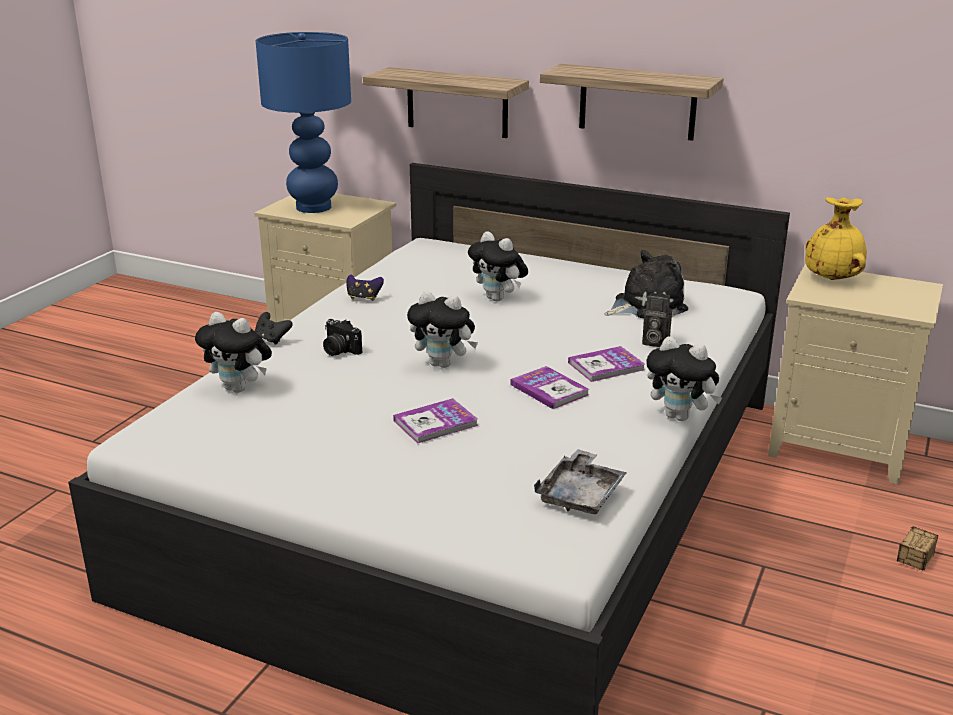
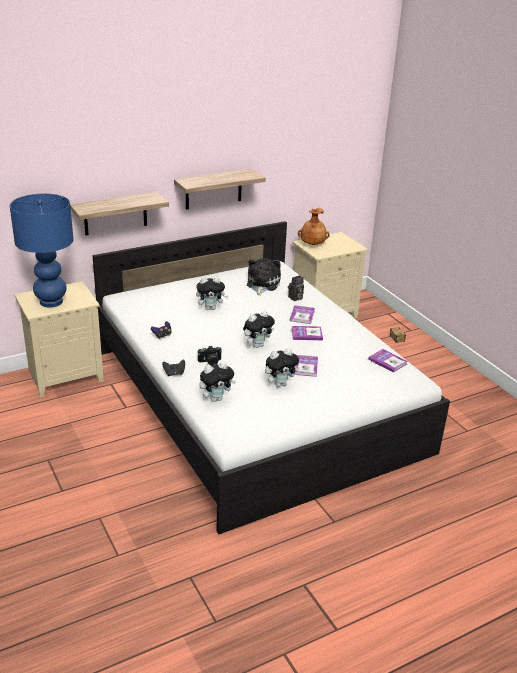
camera: 55 degrees left, 5 degrees up
(581, 495) = (387, 361): grey tray -> book
(680, 416) = (356, 321): plush toy -> plush toy (280, 384)
(832, 279) = (312, 244): yellow vase -> brown vase

